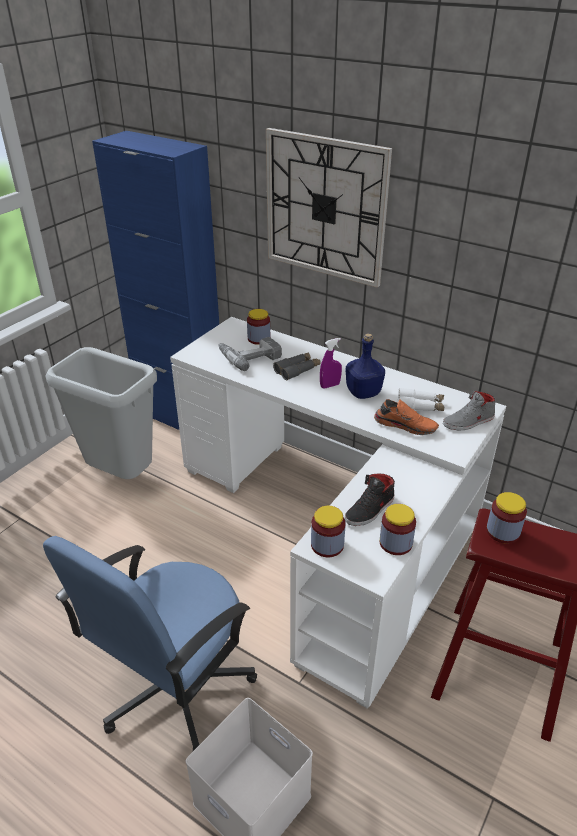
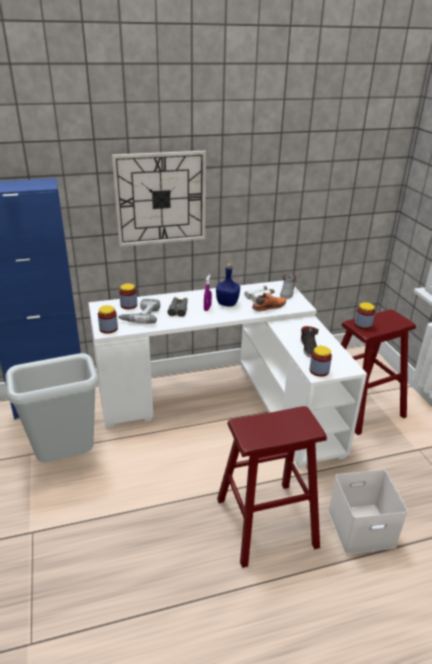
camera: 50 degrees left, 5 degrees down
(174, 686) = (265, 522): blue office chair -> red stool
(395, 543) = (338, 353): jar -> jar (108, 329)

